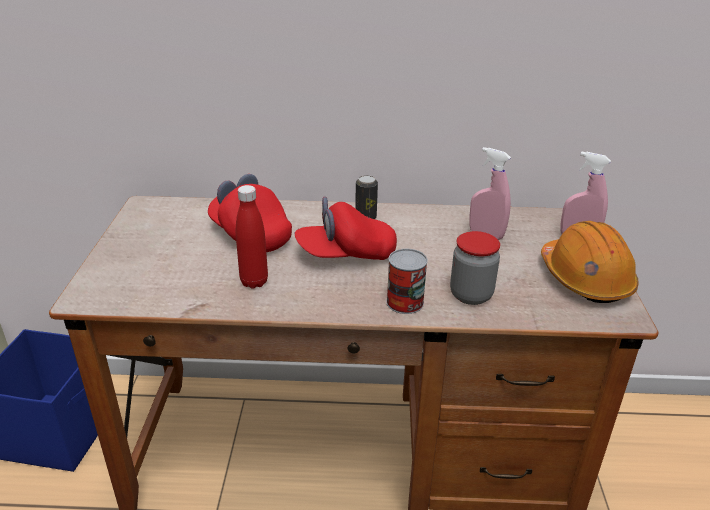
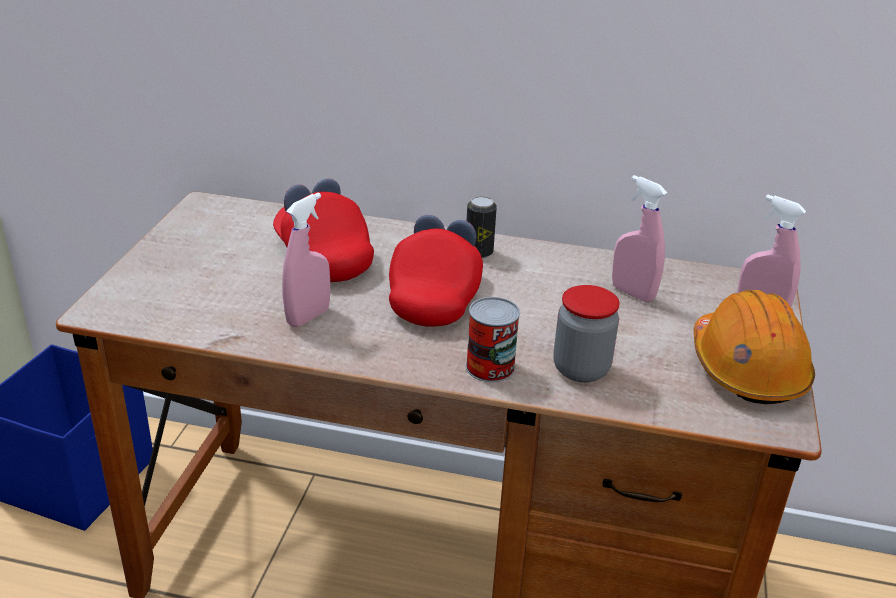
camera: 10 degrees right, 0 degrees up
(254, 282) = (308, 317): red bottle -> pink spray bottle
(346, 254) = (436, 297): red cap -> red cap turned 105 degrees clockwise

